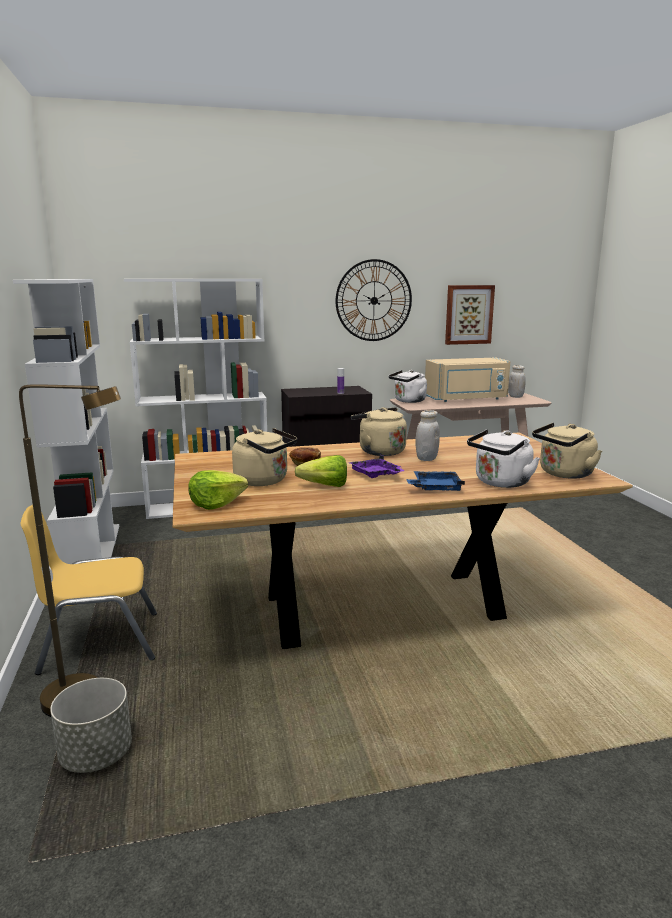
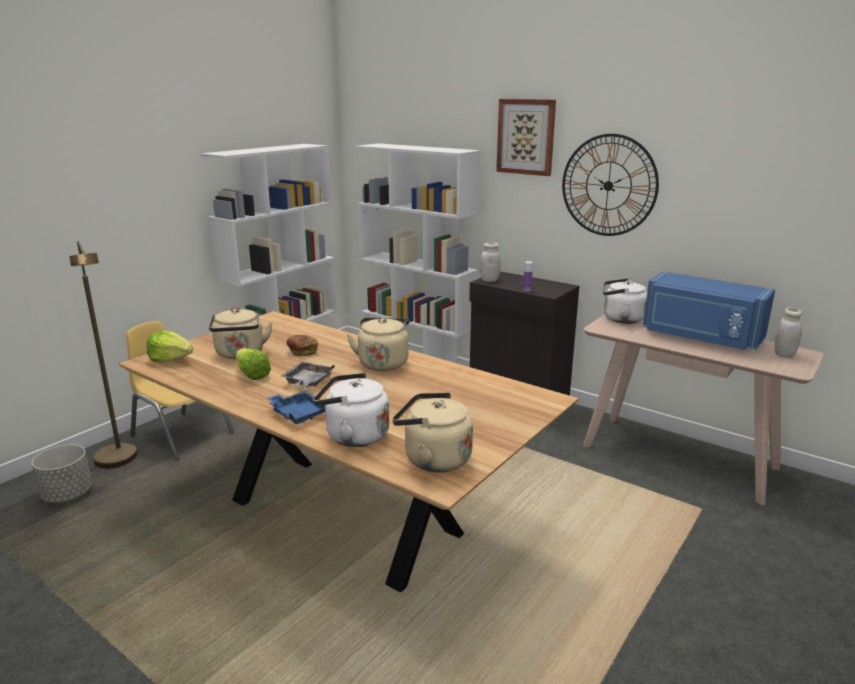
camera: 50 degrees right, 5 degrees up
(376, 475) = (307, 382): purple tray -> grey tray
(426, 459) = (389, 385): white jar -> white jar (489, 280)
(467, 399) = (700, 337): beige microwave -> blue microwave
(468, 314) = (745, 219): picture -> picture (526, 137)

